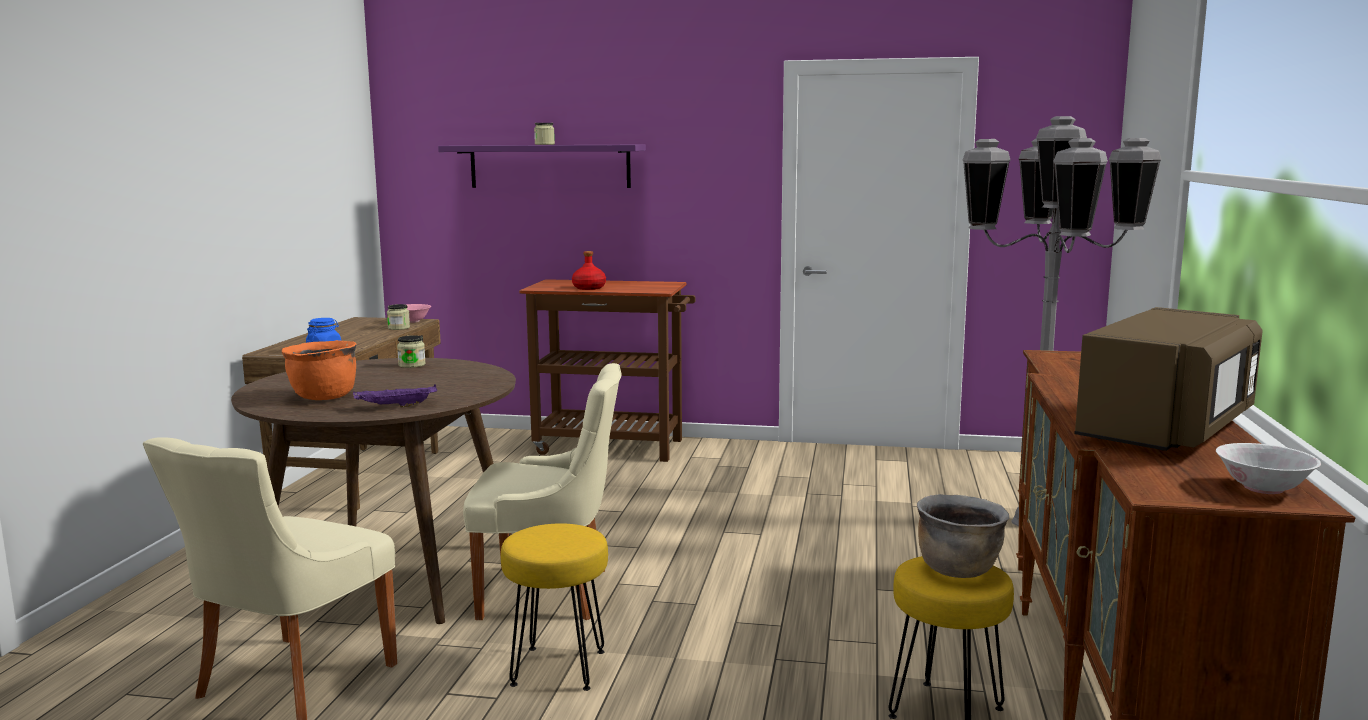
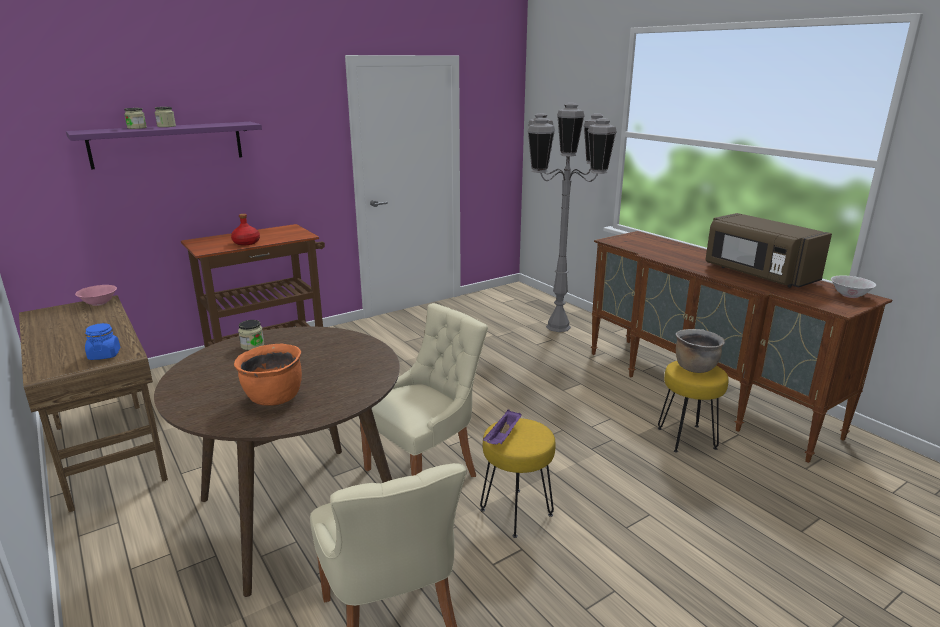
camera: 45 degrees left, 10 degrees up
(395, 407) = (356, 385): purple tray -> purple tray (503, 437)
(399, 328) = (107, 313): jar -> jar (137, 128)
(1166, 430) = (757, 274): brown microwave -> brown microwave turned 150 degrees clockwise

